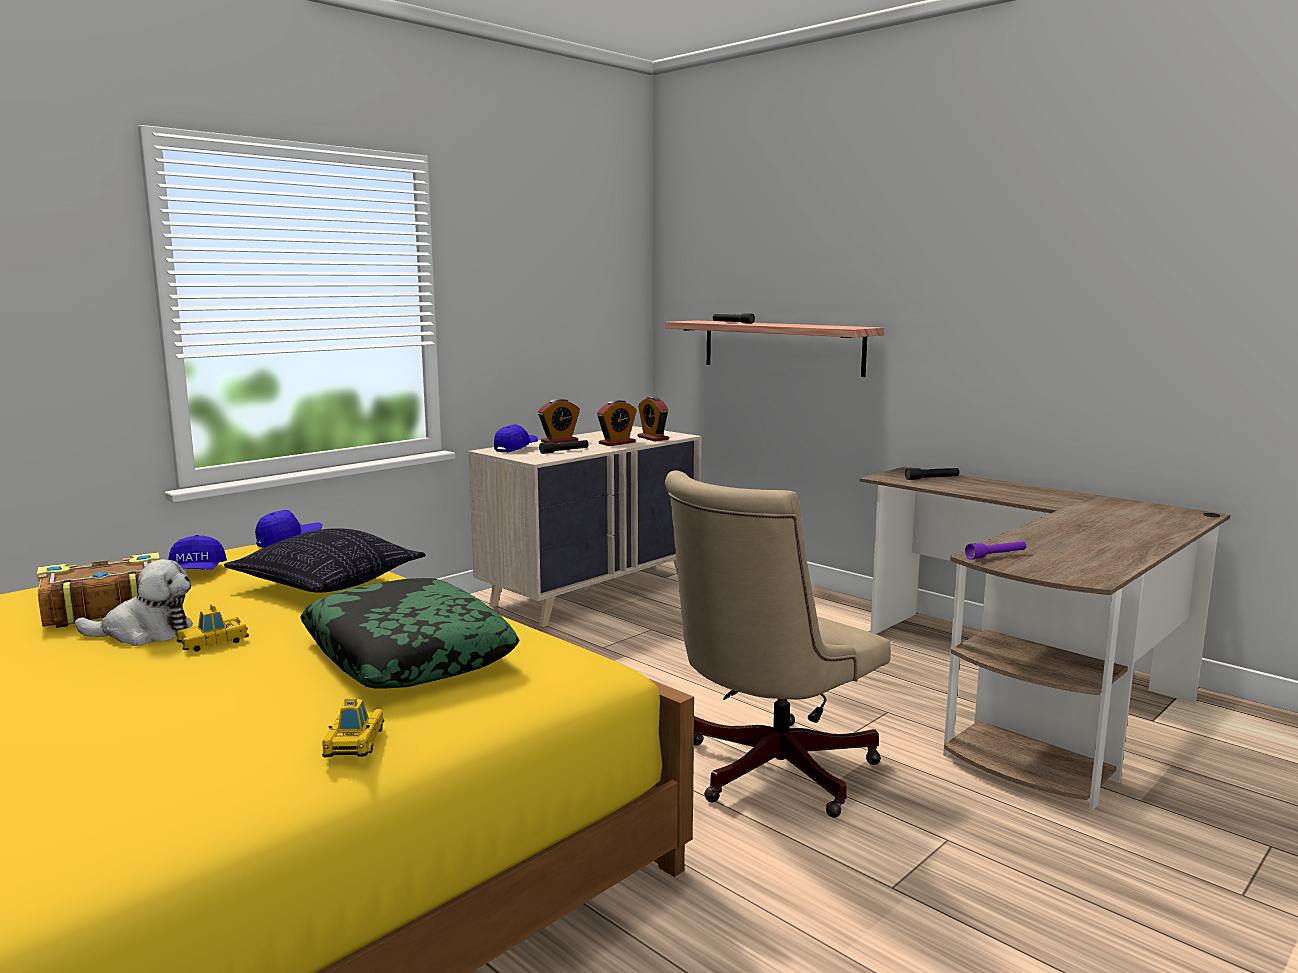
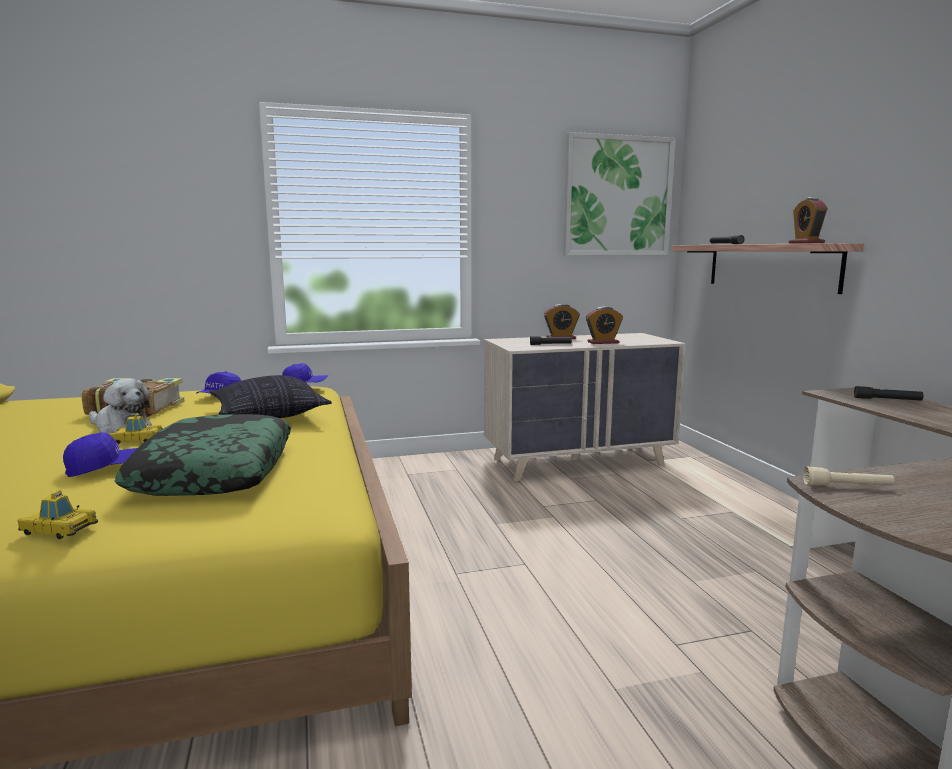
camera: 30 degrees right, 0 degrees up
(354, 742) = (59, 529): toy car -> toy car turned 105 degrees counterclockwise
(516, 448) = (519, 340): blue cap -> blue cap (107, 468)
(592, 261) = (618, 196): none -> picture
(653, 438) = (639, 341): alarm clock -> alarm clock (806, 243)
(768, 772) = (573, 654): beige office chair -> none
(996, 556) = (847, 486): purple flashlight -> beige flashlight

